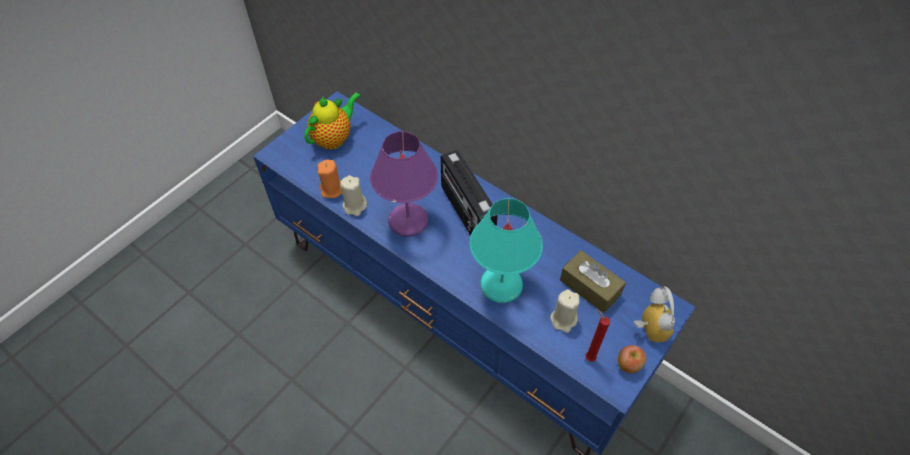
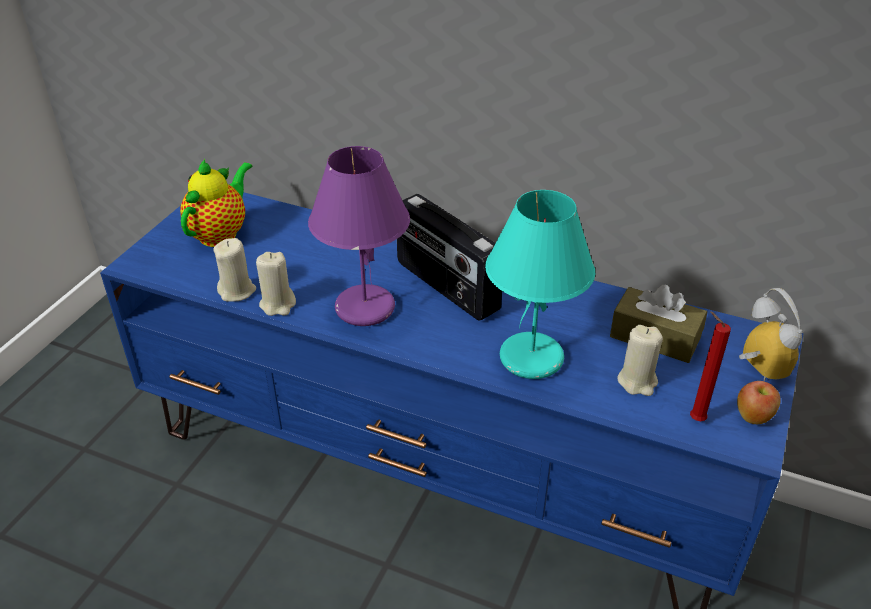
camera: 15 degrees left, 15 degrees down
(332, 189) = (237, 291): orange candle -> beige candle

